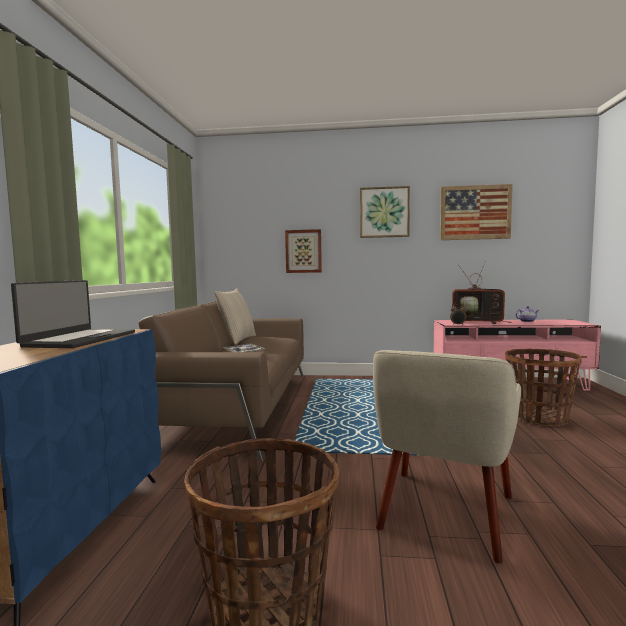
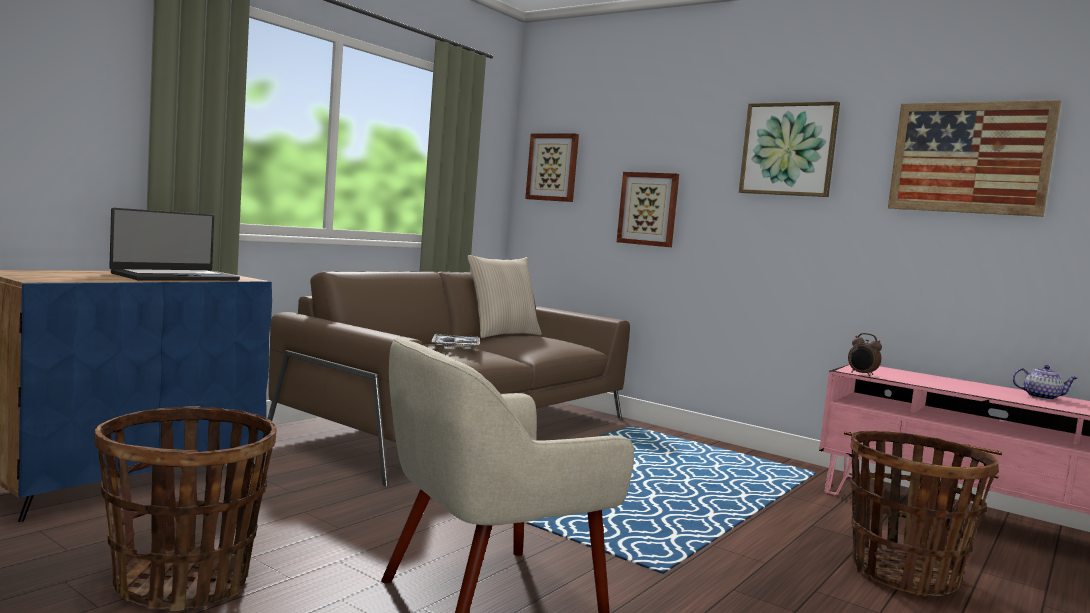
camera: 30 degrees right, 0 degrees up
(232, 230) = (553, 167): none -> picture
(478, 322) = (924, 379): television -> none

